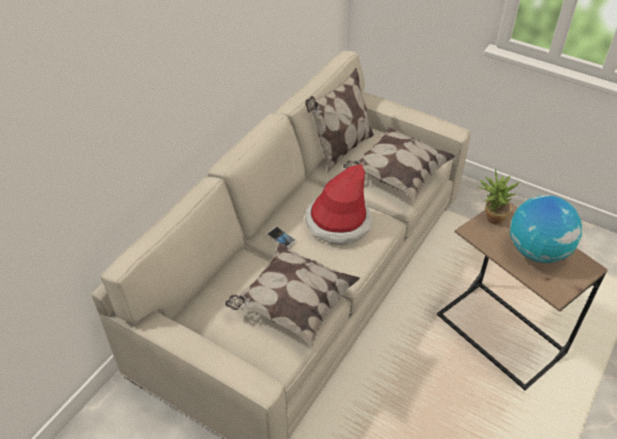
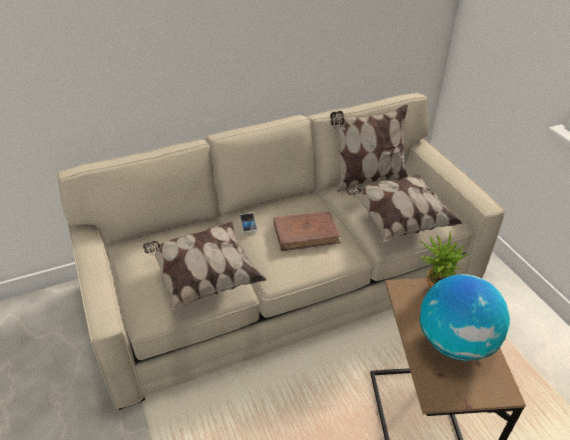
camera: 35 degrees right, 5 degrees down
(338, 222) = (306, 233): hat -> brown book

